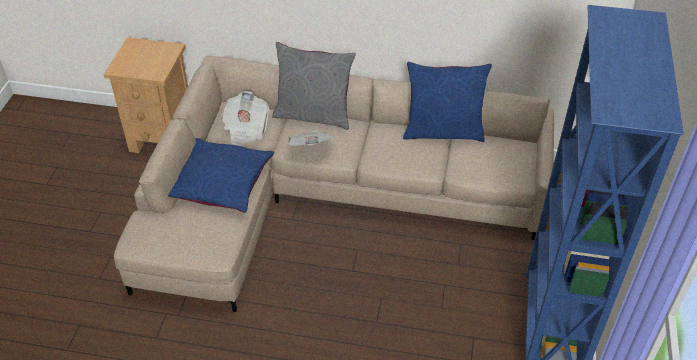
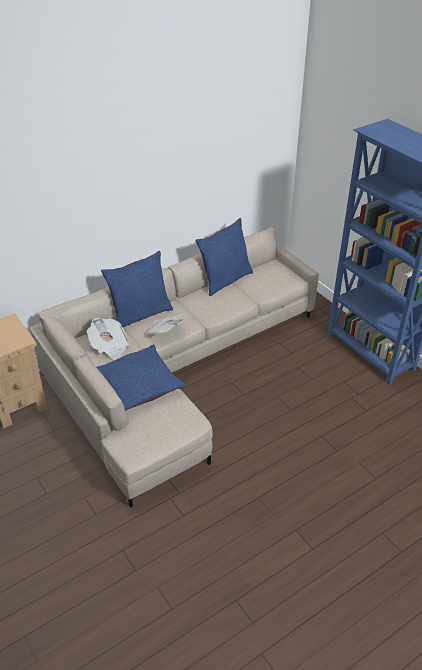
camera: 45 degrees left, 5 degrees down
(313, 115) = (140, 314): grey pillow -> blue pillow

